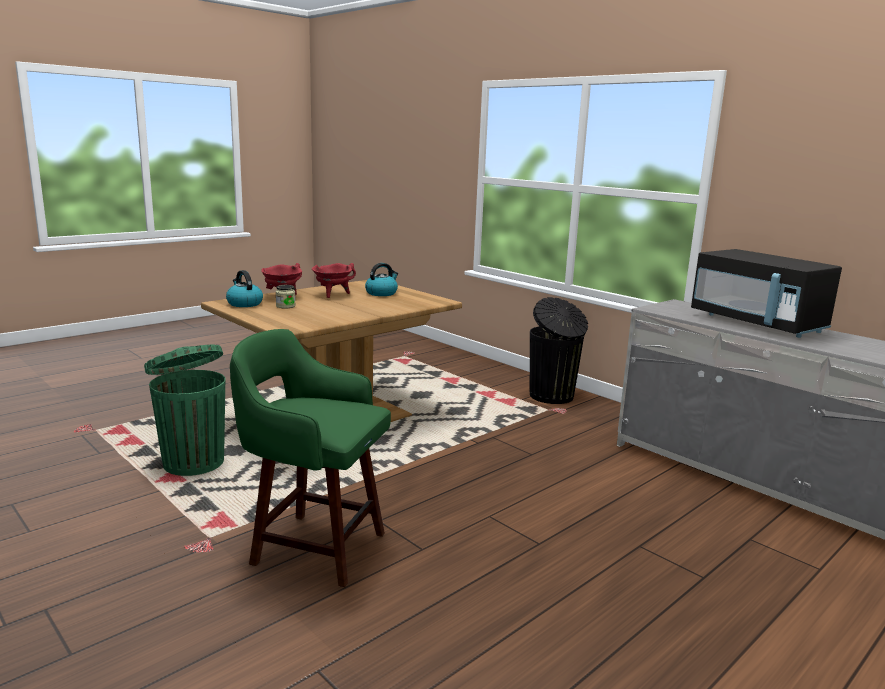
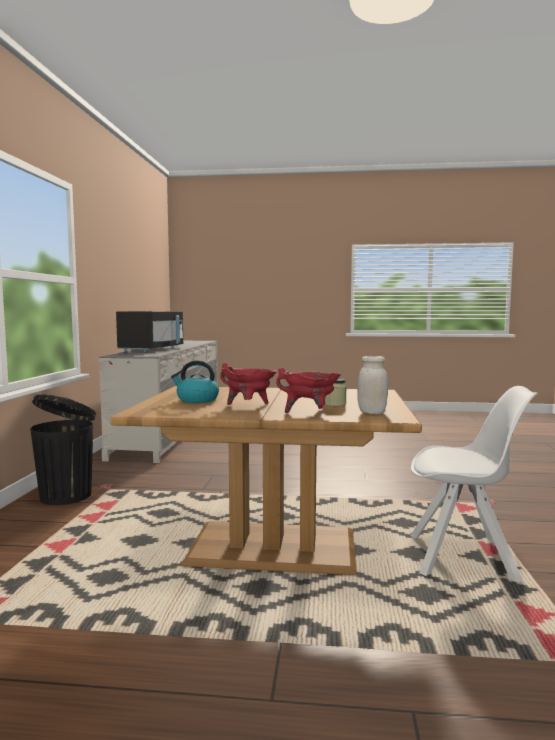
camera: 130 degrees left, 10 degrees down
(193, 462) = (463, 557): green trash can -> white chair
(244, 303) = (372, 412): kettle -> white jar
(314, 547) = (417, 482): green stool -> none

